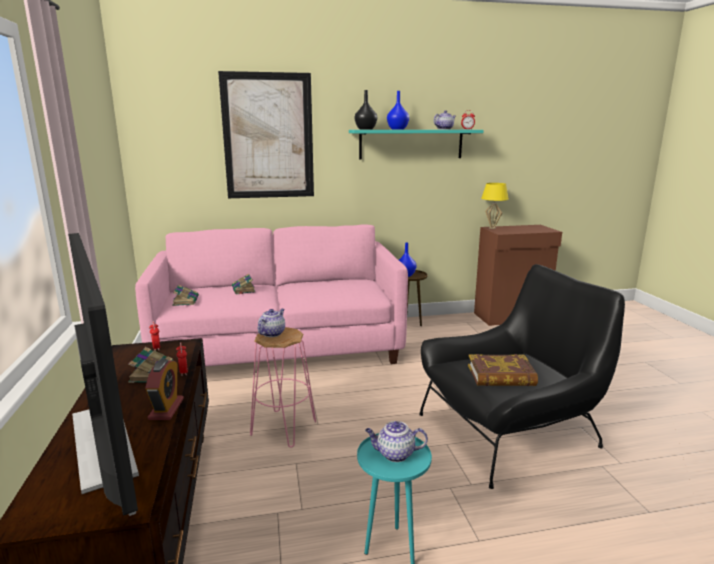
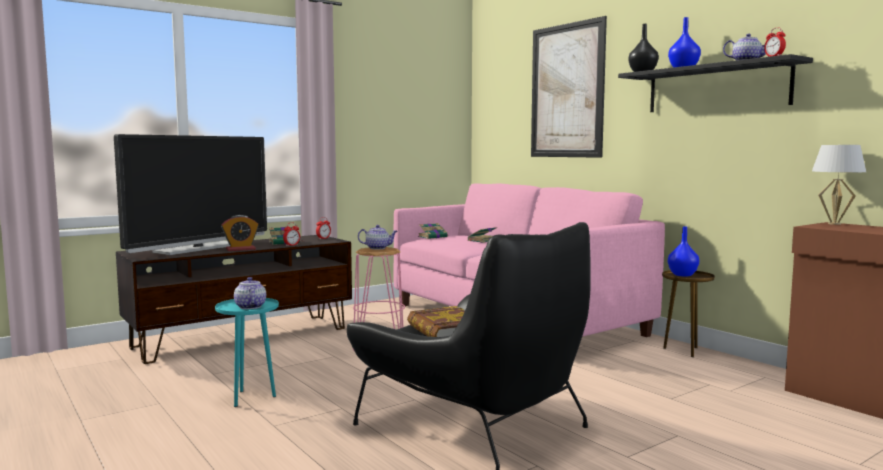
camera: 65 degrees right, 10 degrees down
(411, 144) = (716, 88): turquoise shelf -> black shelf
(492, 228) = (834, 224): yellow table lamp -> white table lamp

